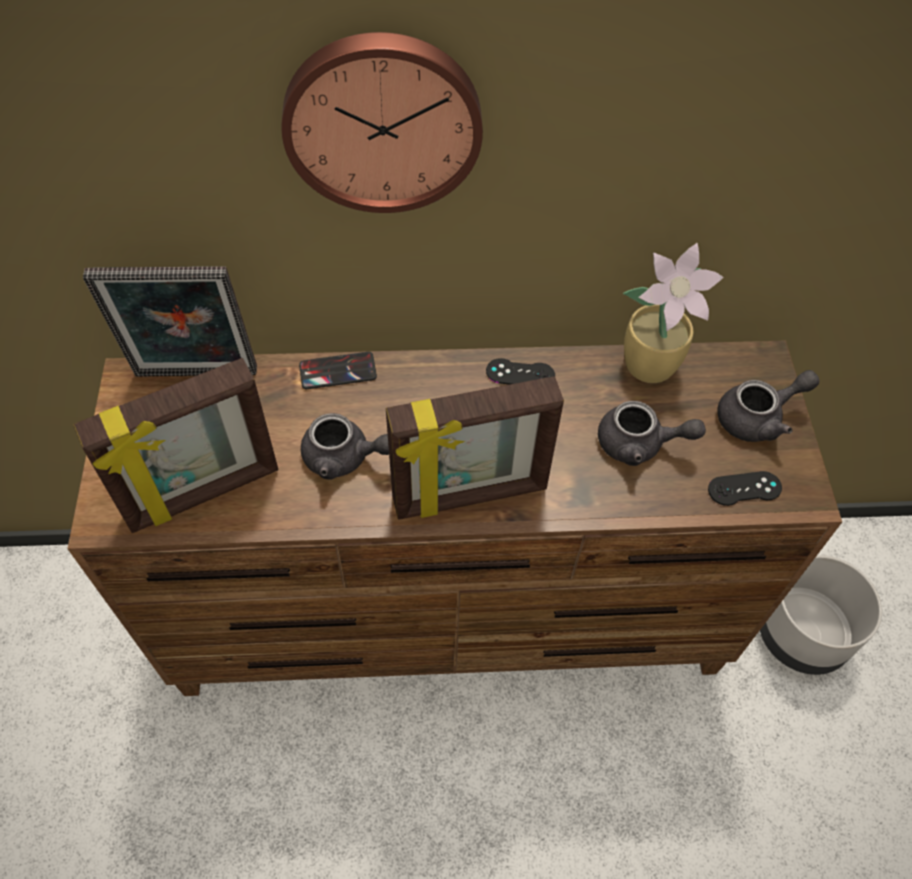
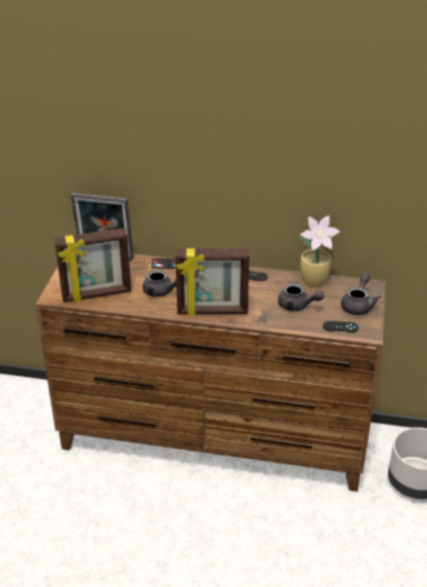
camera: 15 degrees right, 20 degrees down
(382, 121) = (197, 146): wall clock -> none
(758, 418) = (358, 305): grey teapot -> grey teapot turned 60 degrees counterclockwise

